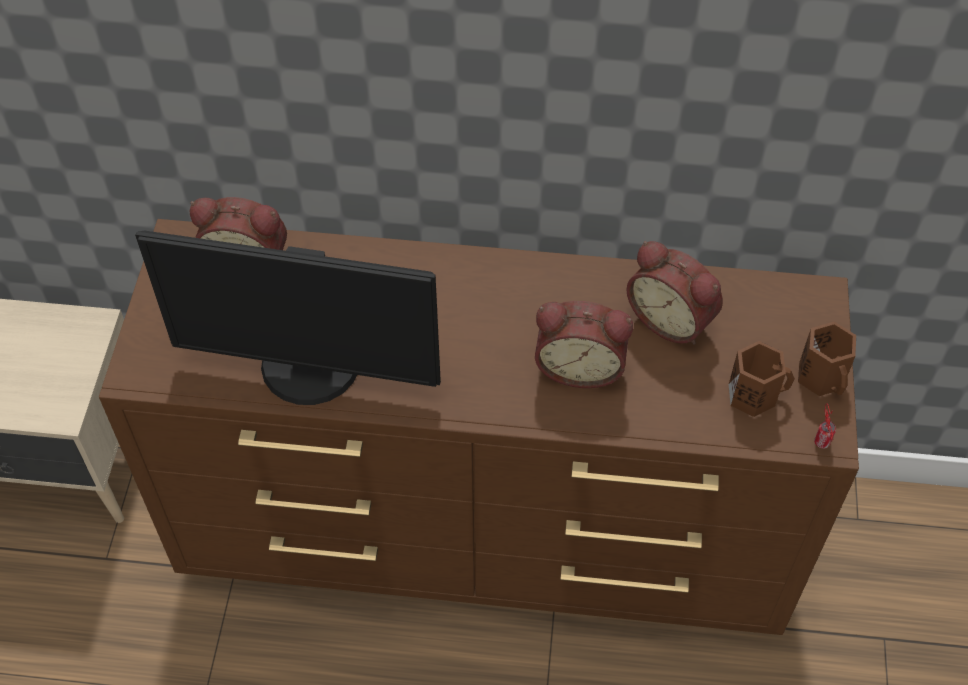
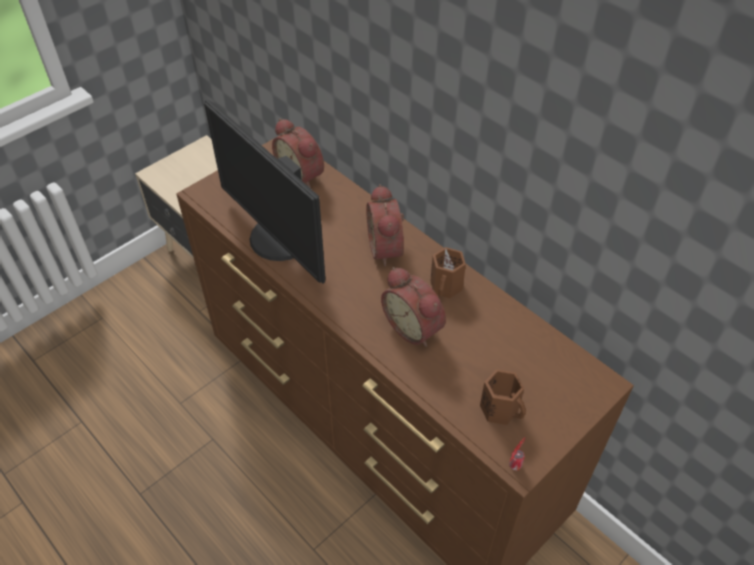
camera: 40 degrees right, 5 degrees down
(672, 319) = (494, 337): alarm clock -> alarm clock (388, 248)
(823, 377) = (556, 429): brown mug -> brown mug (446, 287)

